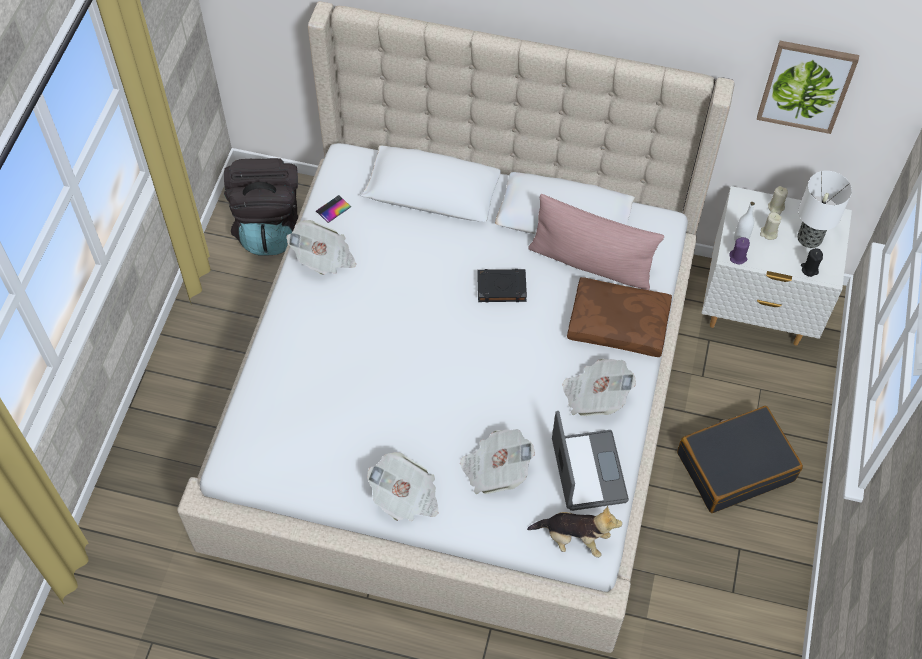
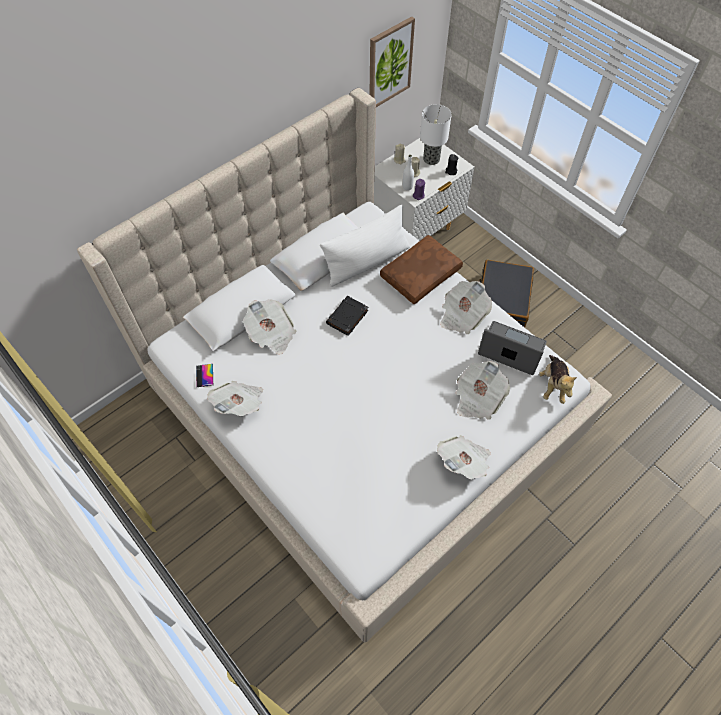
camera: 55 degrees left, 0 degrees up
(269, 227) = (138, 444): black backpack -> none
(425, 233) = (271, 334): none -> newspaper
(574, 539) = (553, 385): plush toy -> plush toy turned 135 degrees clockwise
(591, 263) = (367, 262): pink pillow -> white pillow

